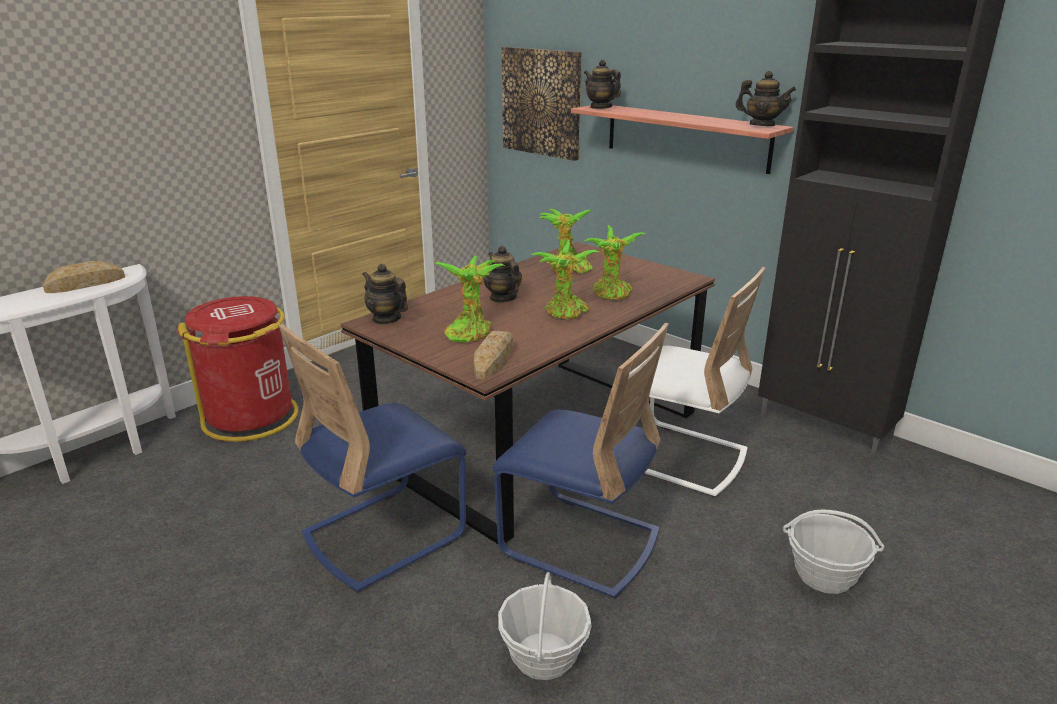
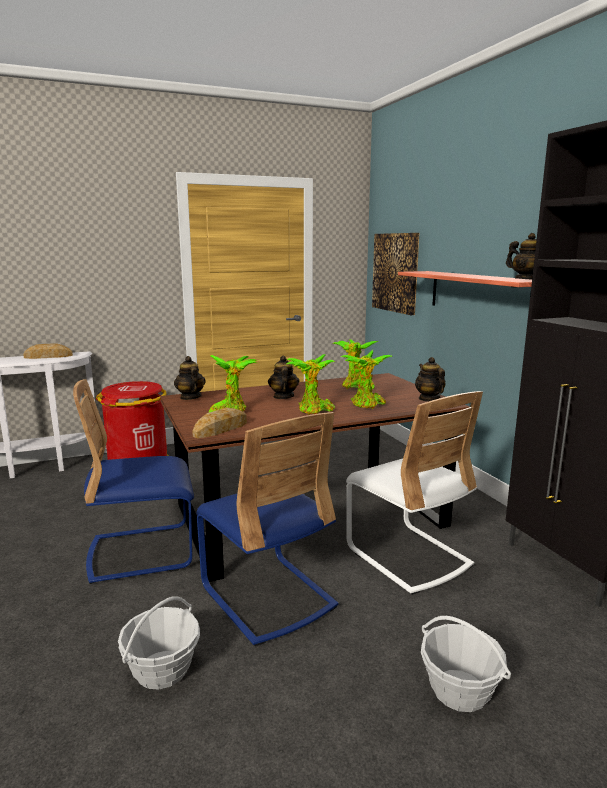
camera: 25 degrees right, 10 degrees down
(600, 107) = (421, 271): teapot -> teapot (429, 399)

